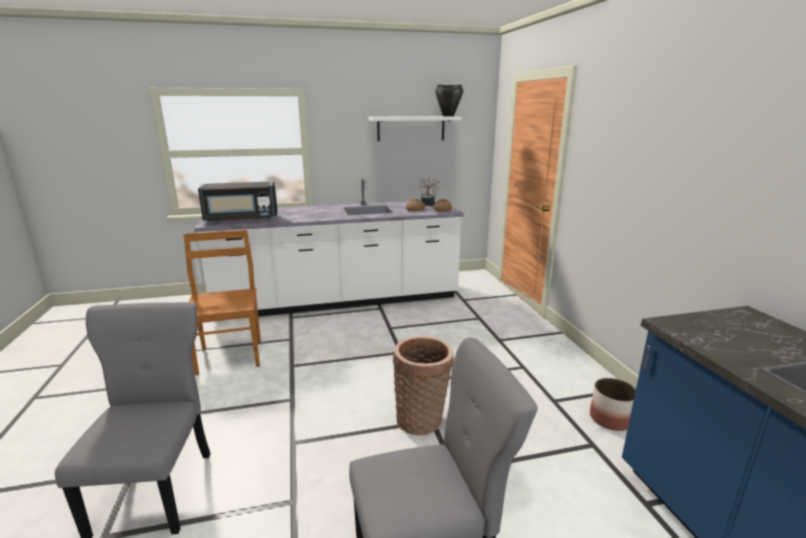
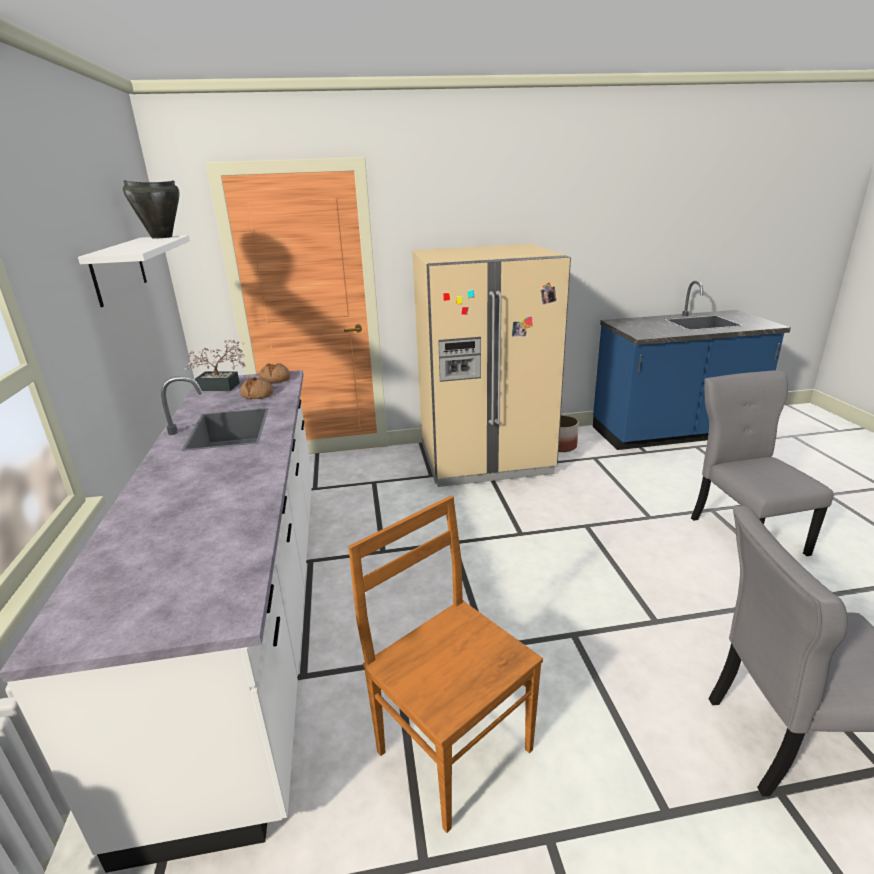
camera: 85 degrees left, 5 degrees up
(230, 356) = (452, 747): brown chair -> brown chair turned 60 degrees clockwise
(241, 219) = (204, 564): black microwave -> none
(422, 419) = (586, 531): basket -> none
(545, 366) = (485, 459): none -> beige fridge

